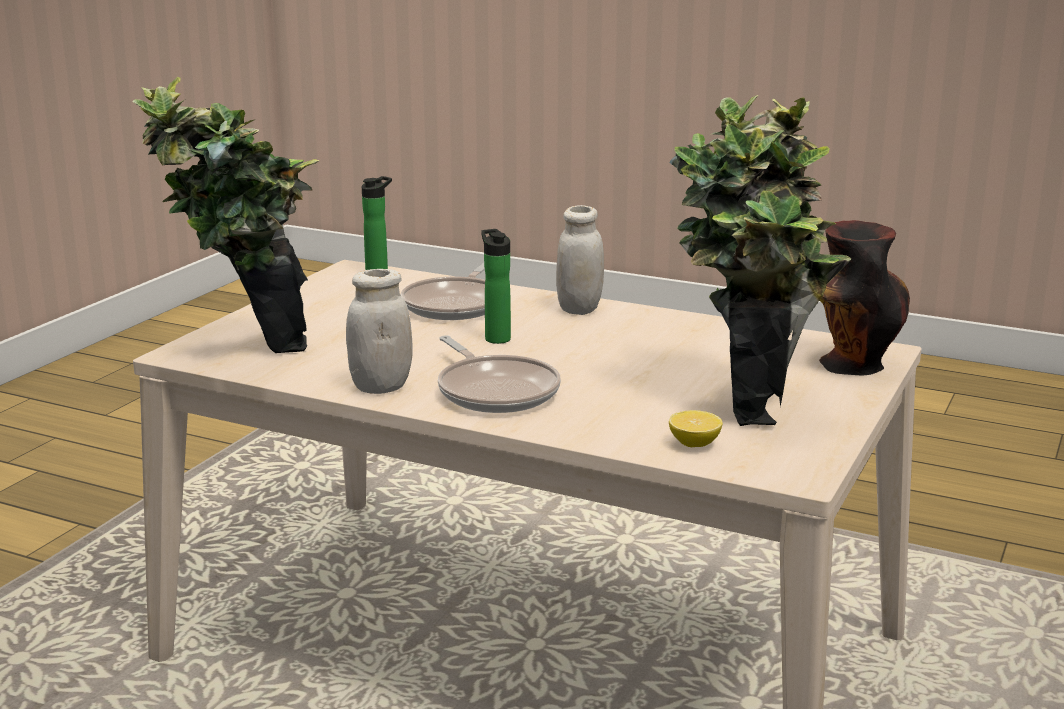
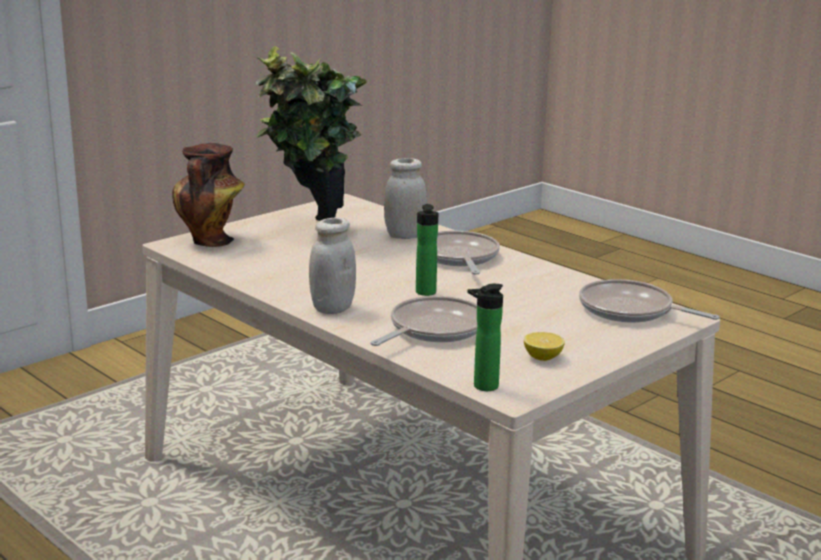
camera: 160 degrees left, 0 degrees up
(243, 353) = (630, 310): potted plant -> frying pan
(381, 387) = (533, 271): white jar -> white jar (404, 236)
(694, 444) = (374, 218): lemon -> lemon (543, 357)

